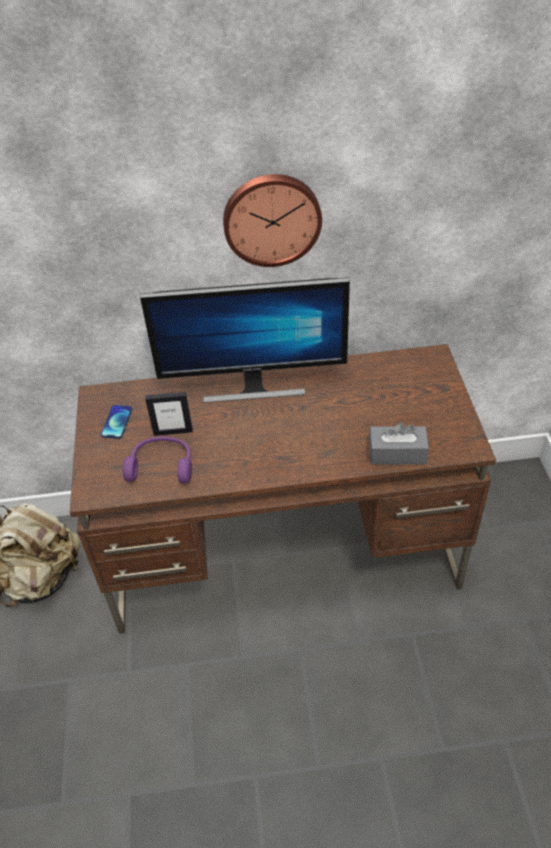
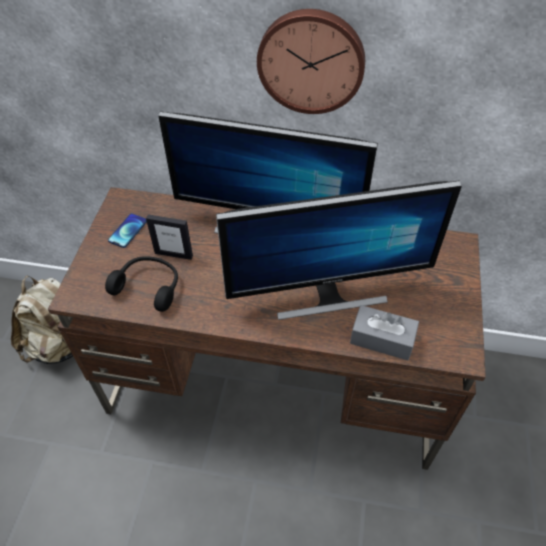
camera: 15 degrees right, 5 degrees up
(162, 466) = (149, 286): purple headphones -> black headphones
(334, 429) = (328, 294): none -> monitor

